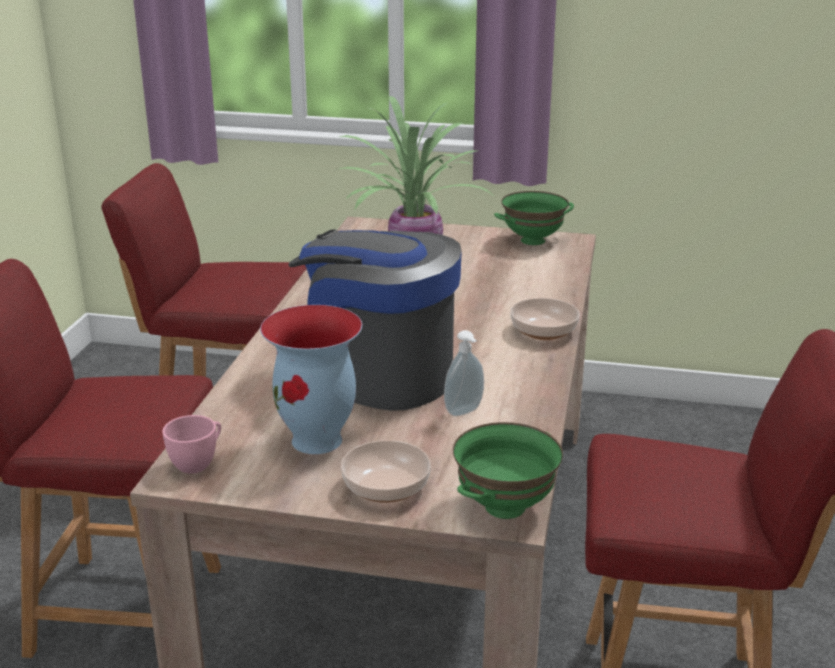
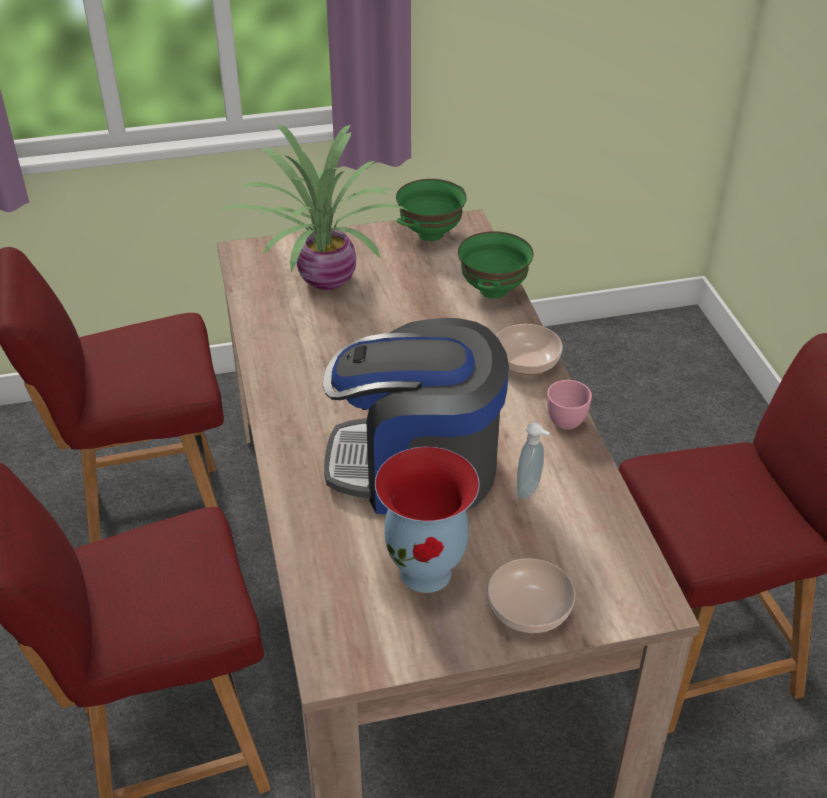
camera: 25 degrees left, 15 degrees up
(198, 463) = (338, 642): pink cup -> pink cup (567, 418)
(504, 506) = (641, 593): green bowl -> green bowl (492, 290)

